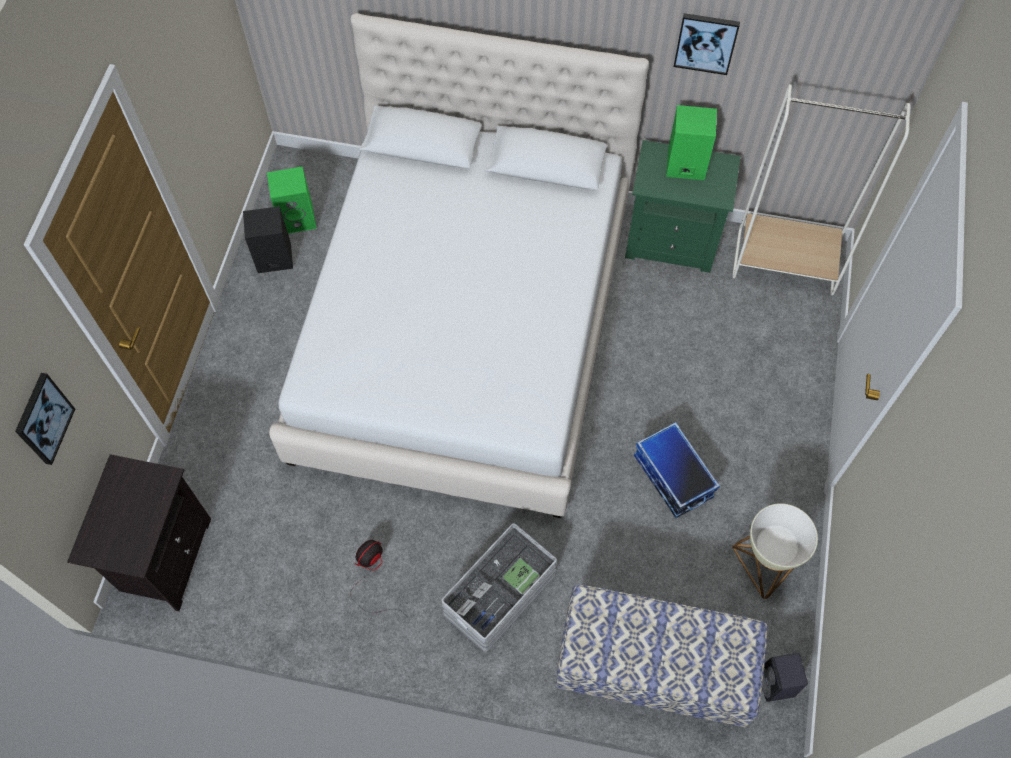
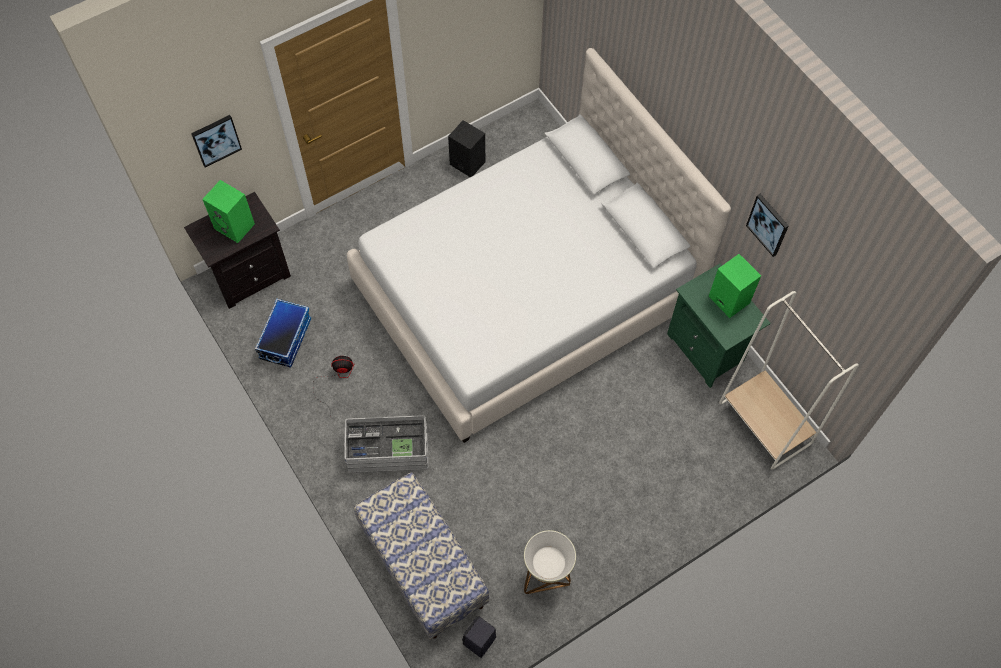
camera: 45 degrees right, 0 degrees up
(298, 218) = (504, 151): green speaker -> green speaker (235, 226)
(672, 477) = (550, 480): storage box -> storage box (285, 338)

